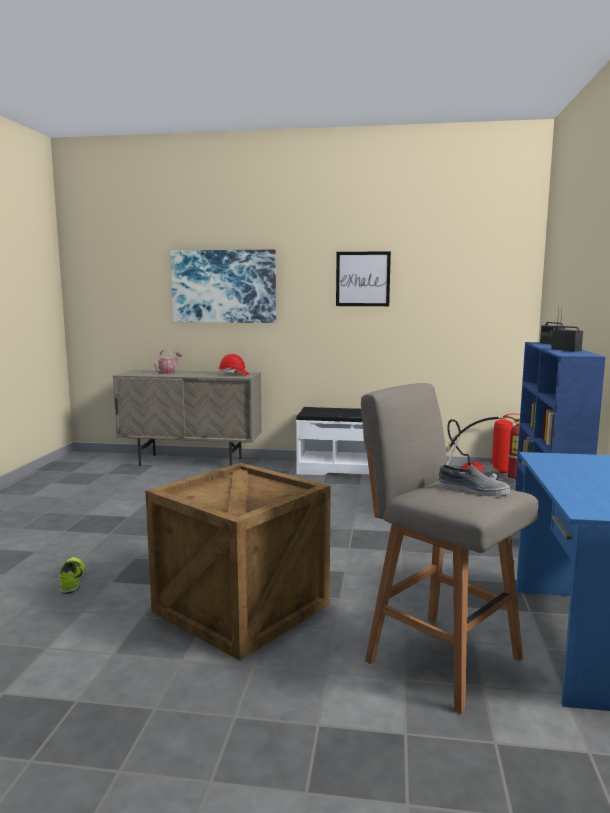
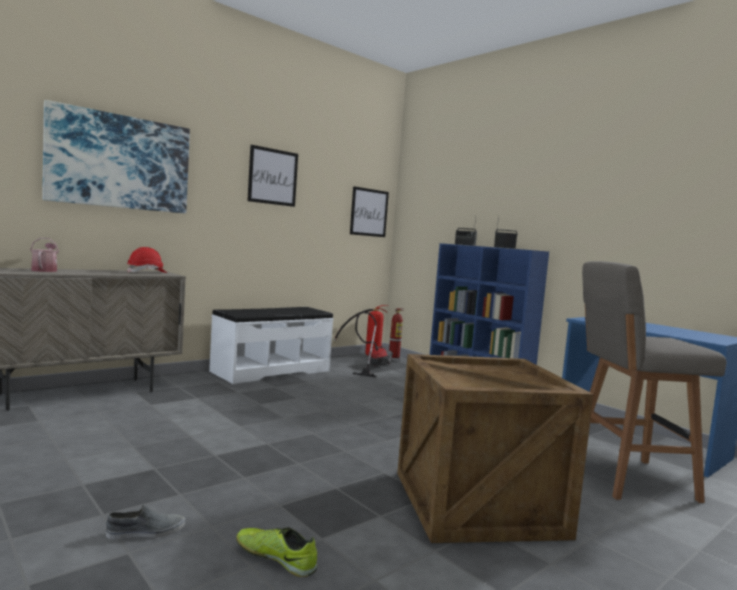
camera: 50 degrees left, 5 degrees down
(472, 490) = (659, 338): grey shoe -> grey shoe (146, 532)
(495, 303) = (369, 212): none -> picture

